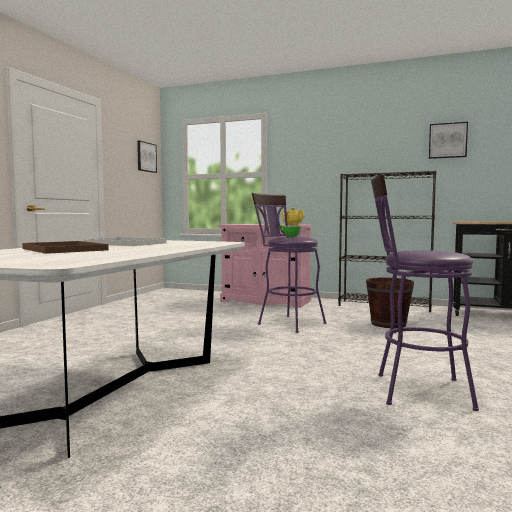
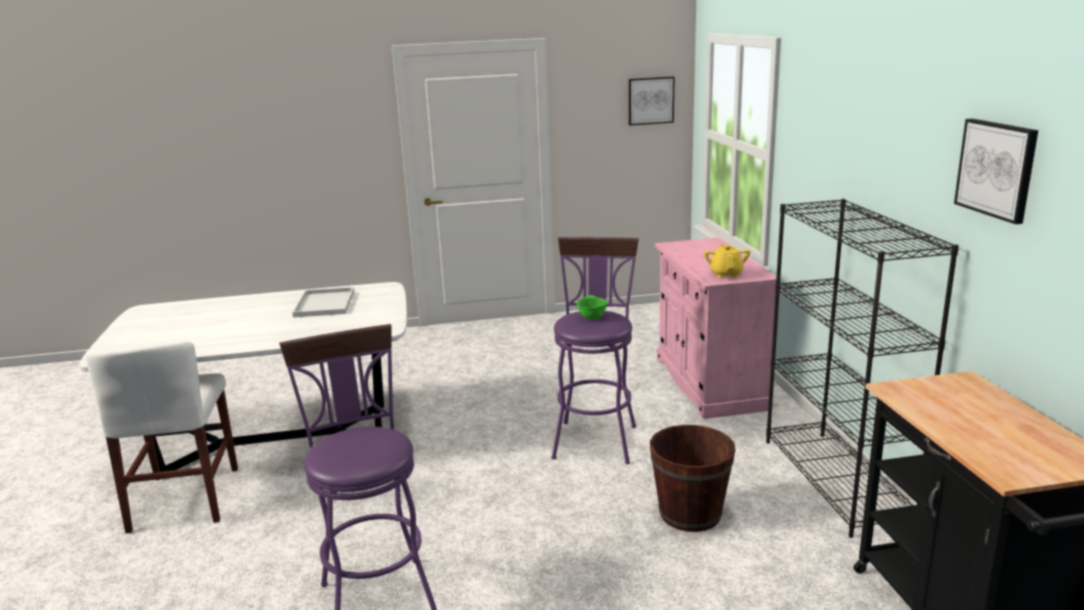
camera: 60 degrees right, 15 degrees up
(66, 249) = (235, 313): brown tray -> none
(152, 446) = (185, 498): none -> white chair

